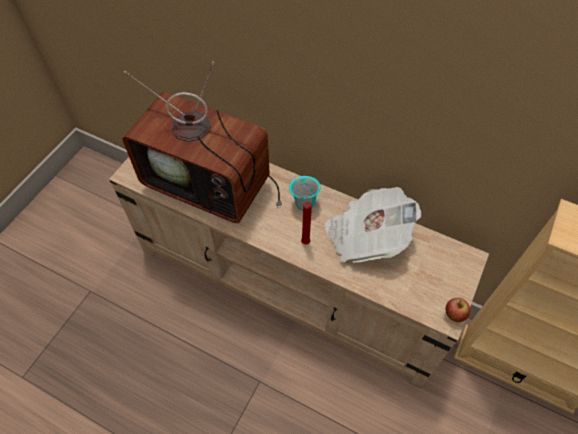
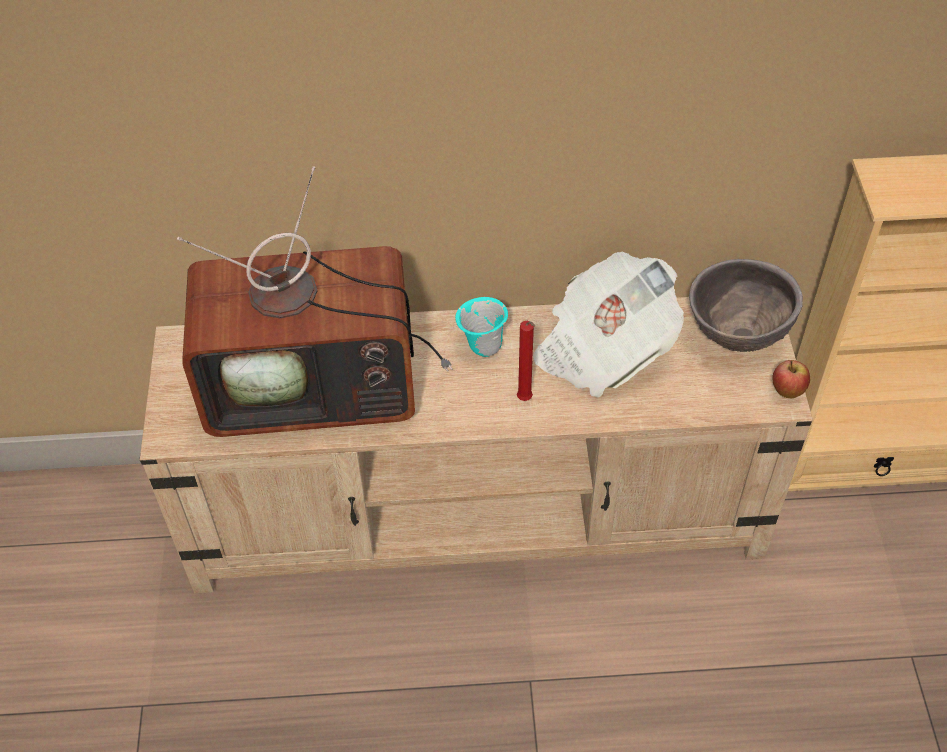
camera: 30 degrees left, 5 degrees down
(446, 267) = (736, 336): none -> brown bowl

